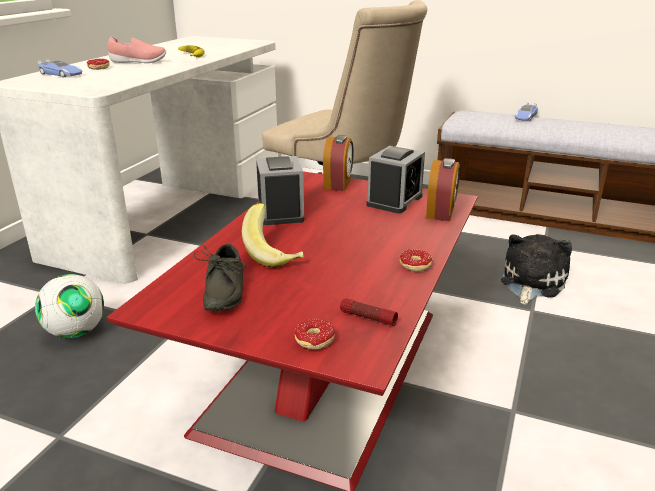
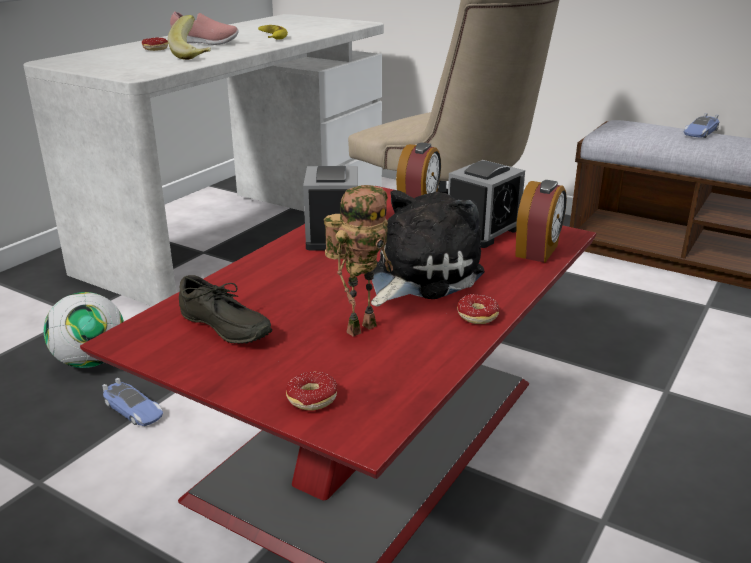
camera: 10 degrees right, 0 degrees up
(61, 74) = (109, 55): toy car -> toy car (133, 410)
(221, 293) = (222, 329): grey shoe -> grey shoe turned 60 degrees counterclockwise
(275, 254) = (305, 287): banana -> banana (195, 55)
(330, 281) = (360, 326): none -> toy robot
(368, 318) = (390, 377): flashlight -> none
(530, 283) = (674, 354): plush toy -> plush toy (418, 275)

